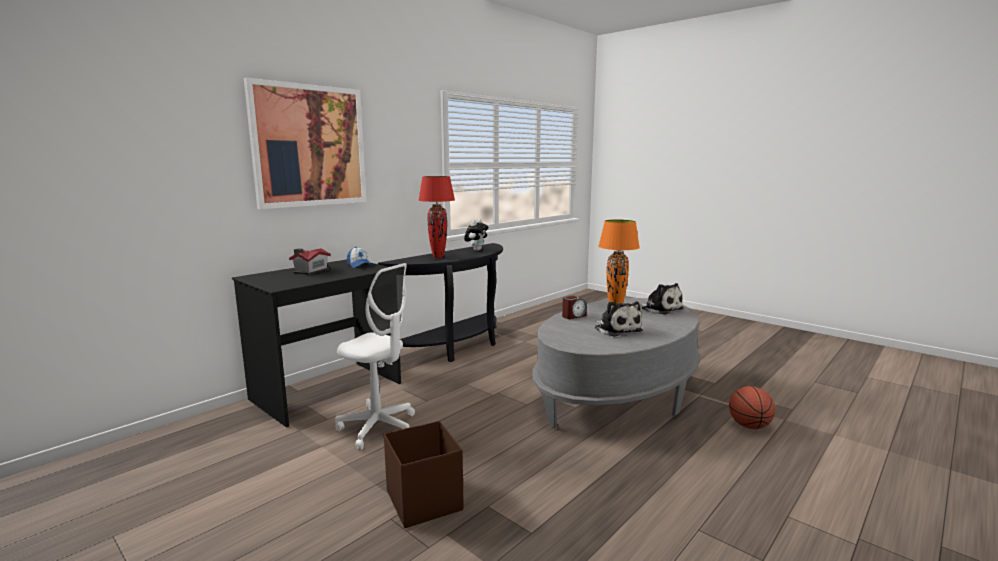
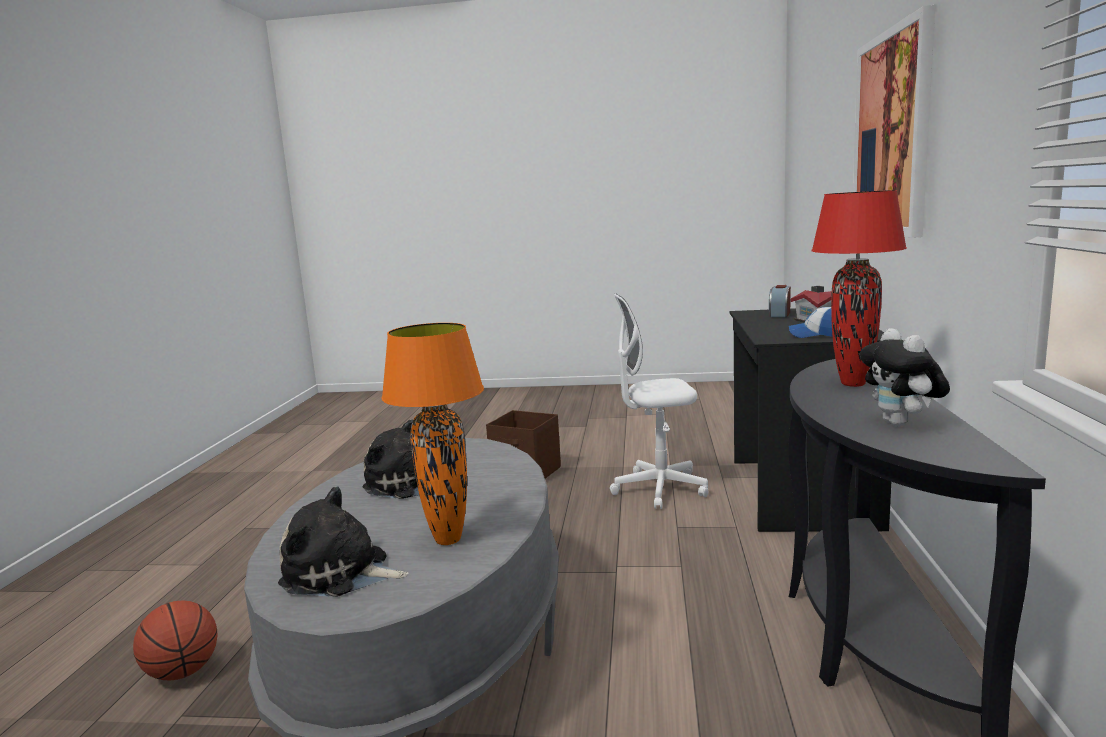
camera: 145 degrees right, 0 degrees up
(573, 316) = (506, 490): alarm clock -> alarm clock (779, 314)

